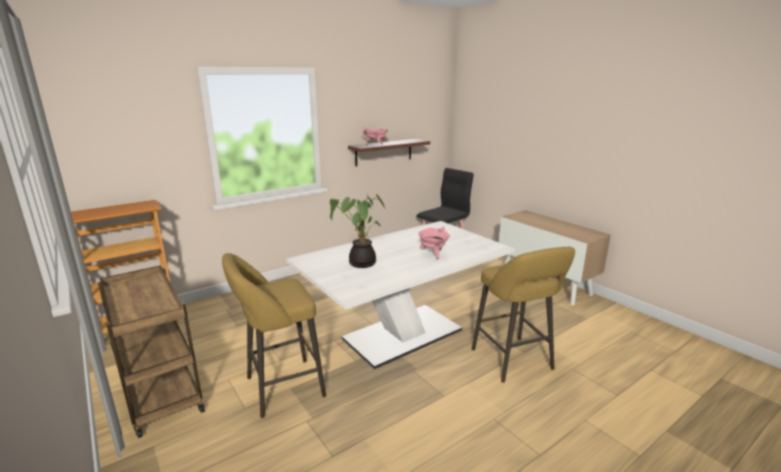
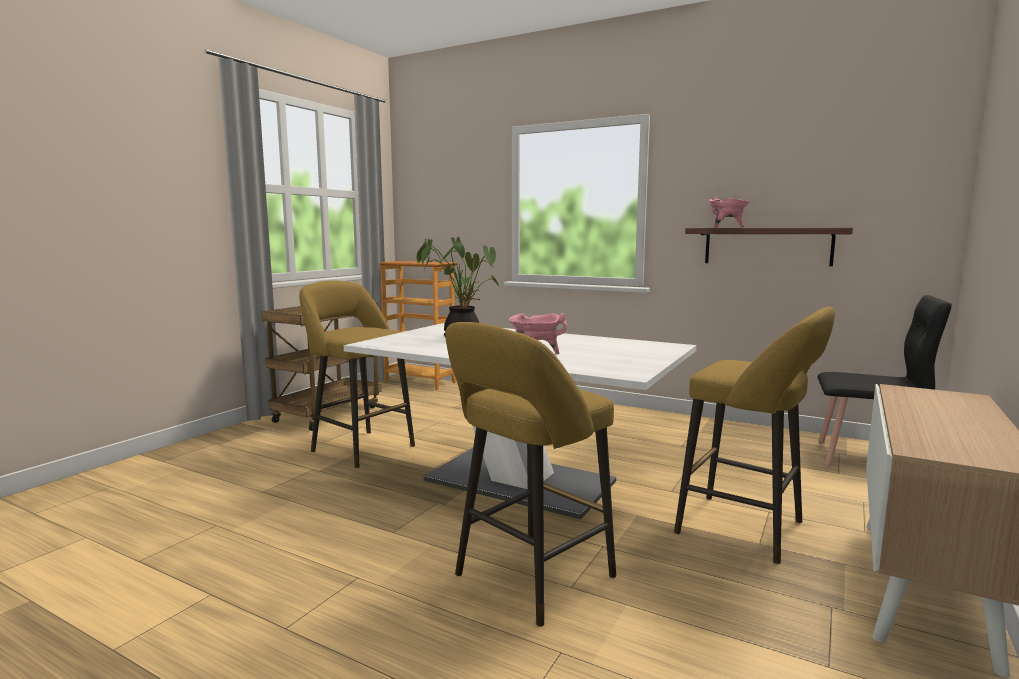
camera: 65 degrees right, 10 degrees down
(492, 295) = (748, 529): none -> yellow stool

